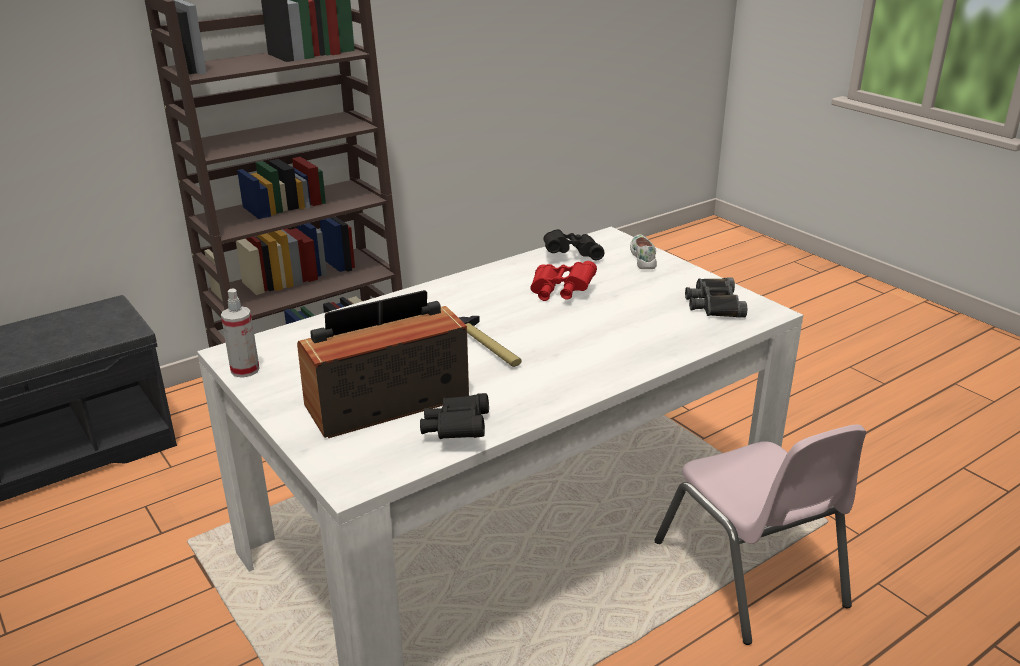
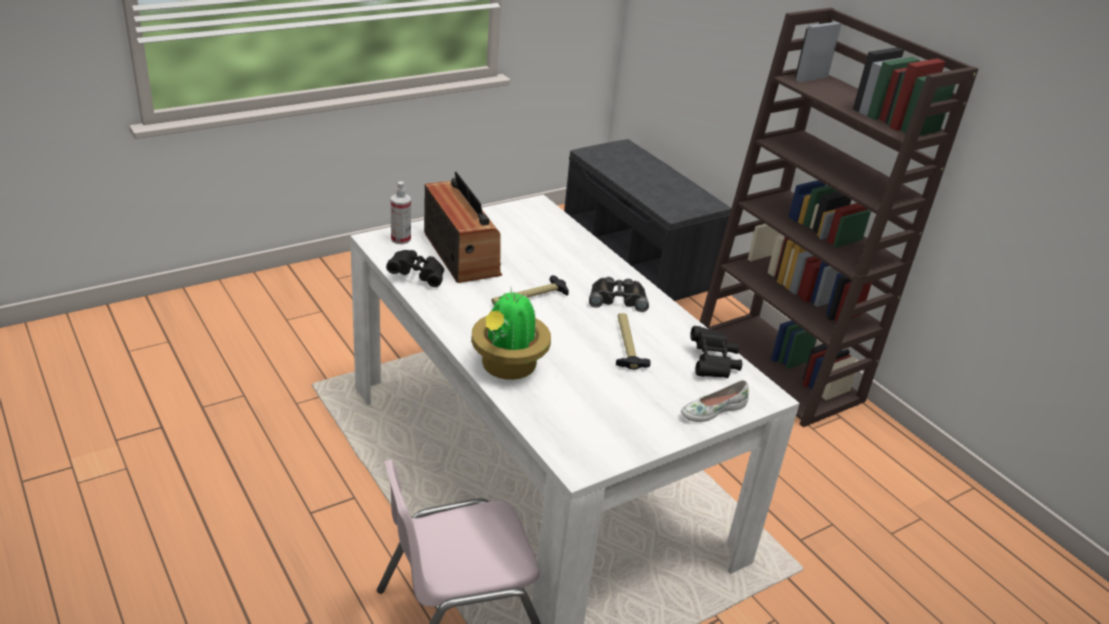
camera: 90 degrees right, 5 degrees up
(245, 370) = (514, 209): spray bottle -> spray bottle (400, 239)
(560, 292) = (626, 345): red binoculars -> hammer
(635, 353) = (507, 367): none -> potted plant
(644, 257) = (712, 410): white shoe -> white shoe turned 150 degrees clockwise
(714, 304) = (598, 433): black binoculars -> black binoculars (617, 298)

